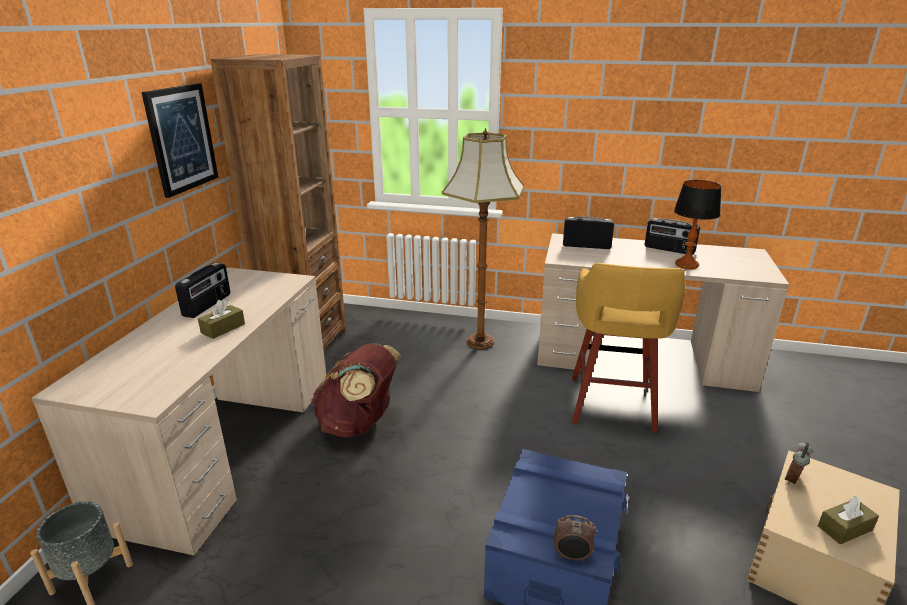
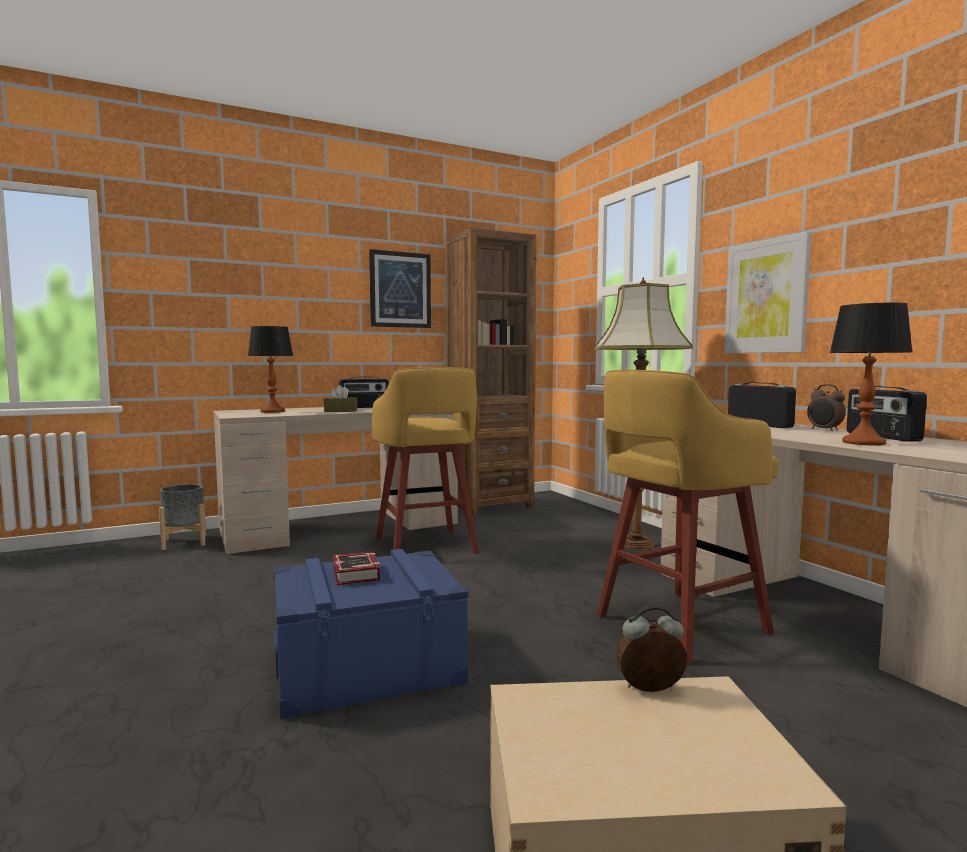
camera: 50 degrees right, 20 degrees down
(145, 364) = (273, 411): none -> table lamp
(359, 424) = (426, 546): brown backpack -> yellow stool
(550, 508) = (354, 575): none -> book
(569, 143) = (766, 297): none -> picture
(572, 556) = (292, 596): alarm clock -> alarm clock (824, 430)
(844, 528) = (596, 751): brown tissue box -> none

